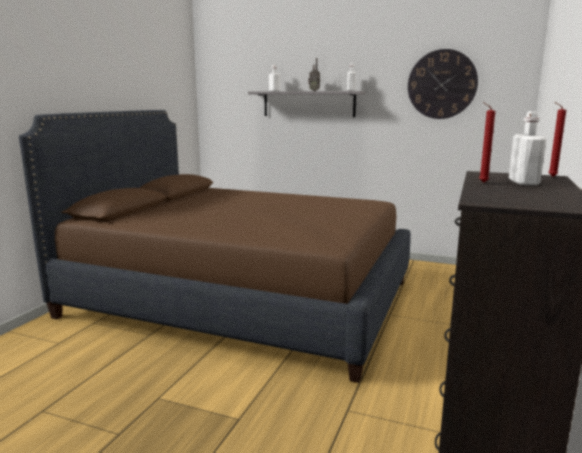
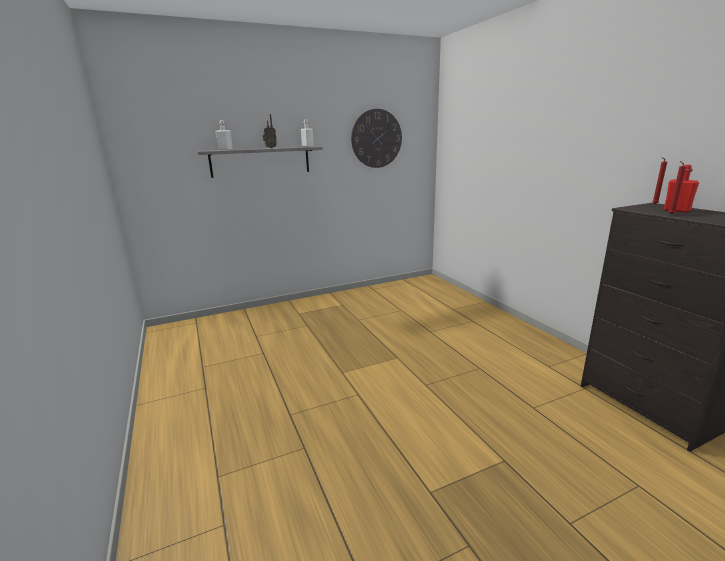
camera: 45 degrees left, 5 degrees up
(240, 298) = (313, 370): brown bed -> none
(523, 182) = (676, 210): white bottle -> red bottle

